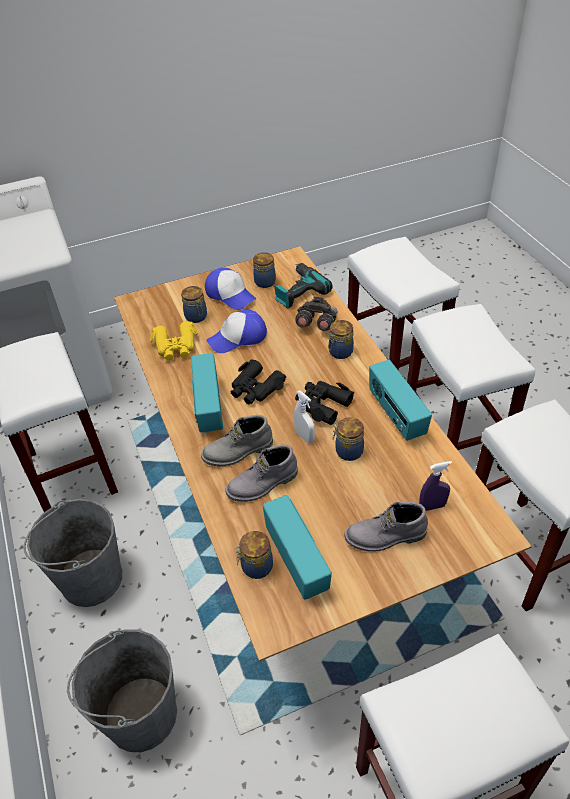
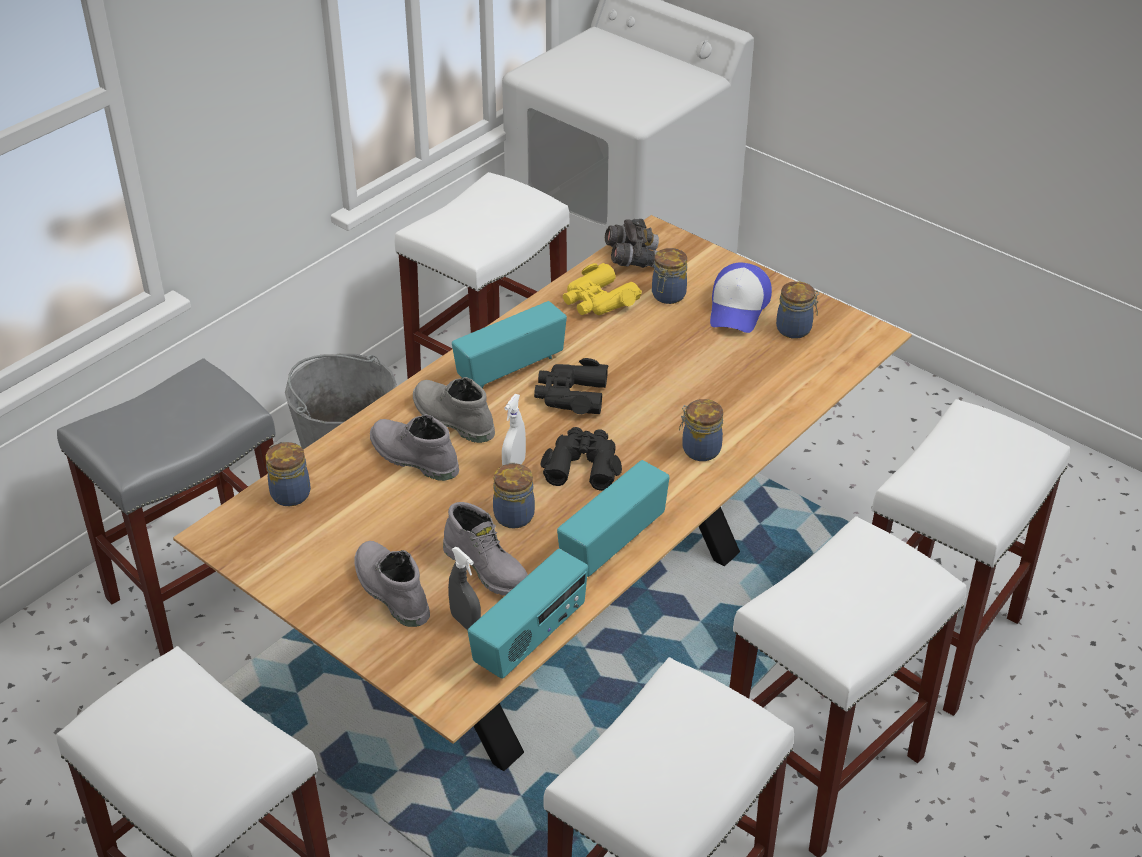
camera: 60 degrees right, 5 degrees down
(140, 714) = (203, 590): grey bucket -> grey stool
(238, 338) = (655, 346): cap -> none
(298, 291) = (800, 367): power drill -> none
(298, 560) = (316, 524): radio -> radio (531, 639)
(316, 324) = (741, 408): grey binoculars -> grey binoculars (633, 259)
(390, 479) = (488, 568): none -> grey boot
(432, 506) = (465, 622): purple spray bottle -> grey spray bottle

